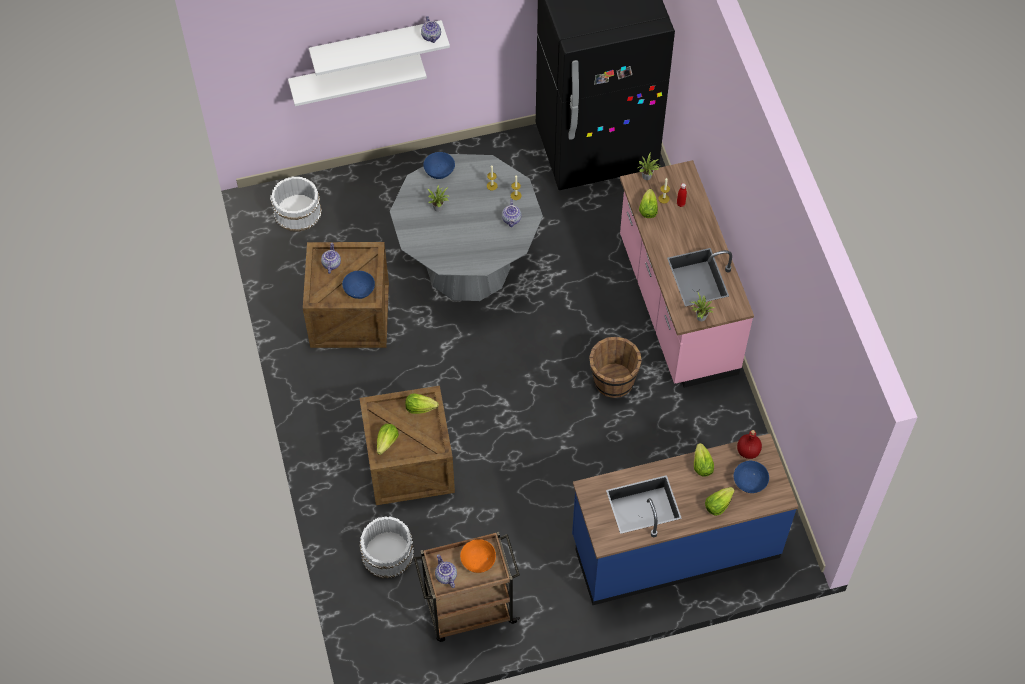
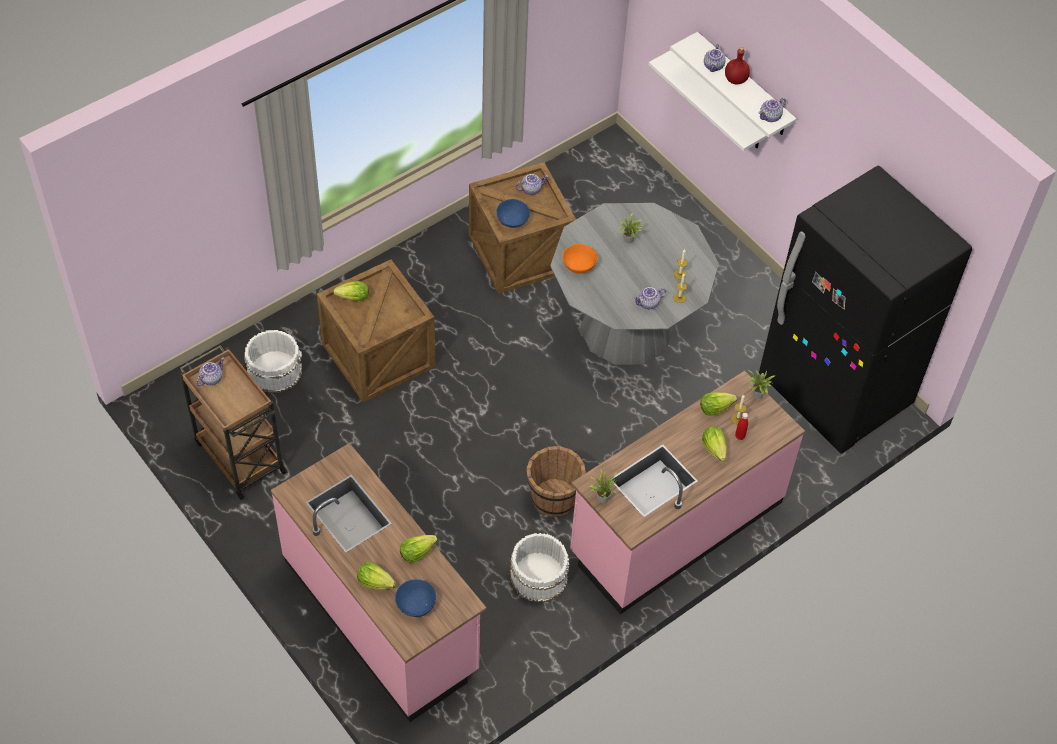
camera: 65 degrees right, 5 degrees down
(297, 212) = (613, 174): white bucket -> white bucket (538, 576)
(355, 51) = (714, 66): none -> teapot
(420, 408) = (403, 311): lettuce -> lettuce (714, 448)
(439, 171) = (673, 226): blue bowl -> none
(478, 561) = (237, 399): orange bowl -> orange bowl (579, 265)
(675, 546) = (382, 615): blue counter -> pink counter
(748, 451) = (454, 592): red bottle -> red bottle (736, 80)

